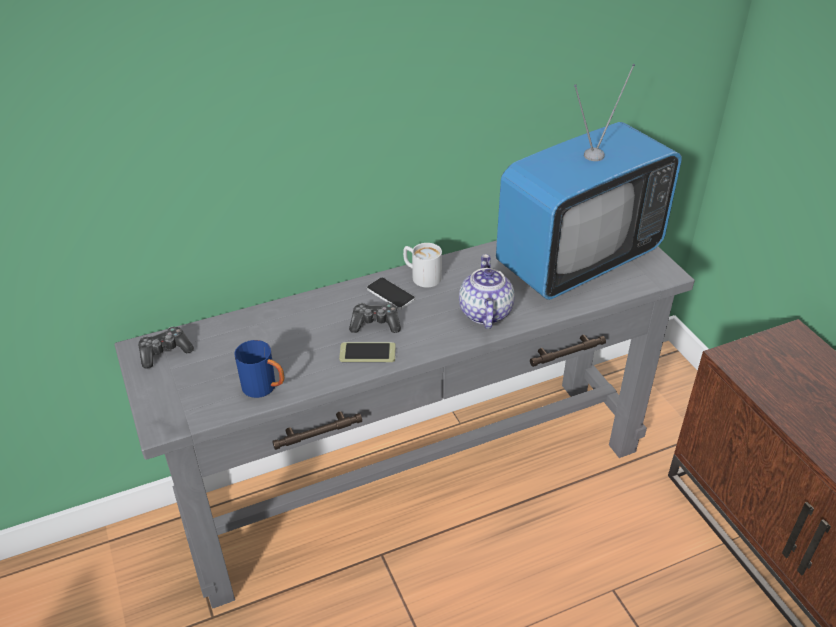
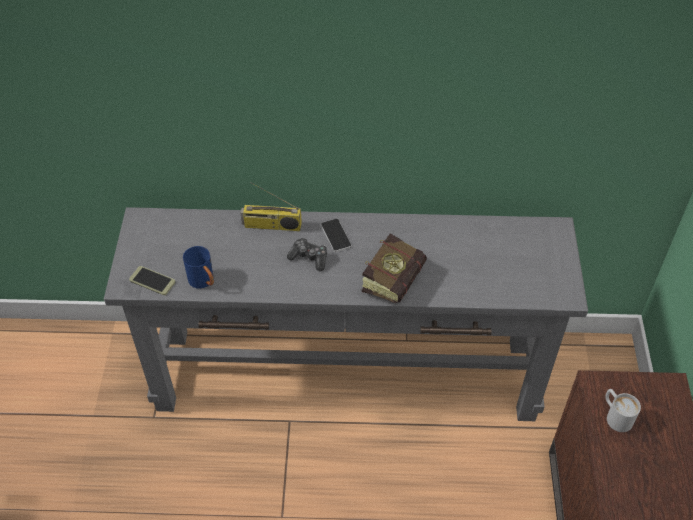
camera: 25 degrees right, 10 degrees up
(165, 352) = (154, 227): game controller -> none
(310, 307) = (271, 226): none -> radio
(367, 353) = (289, 280): phone -> phone (152, 281)
(421, 276) = (368, 227): white mug -> white mug (615, 415)
(484, 312) = (396, 277): teapot -> book
(578, 260) = (502, 257): television -> none

